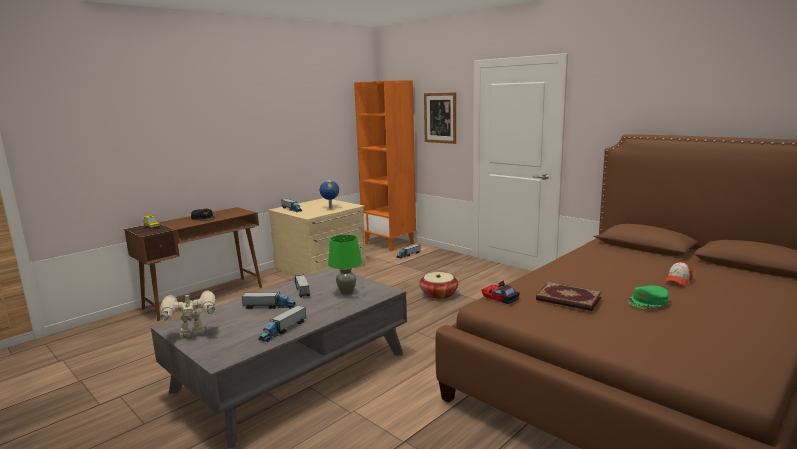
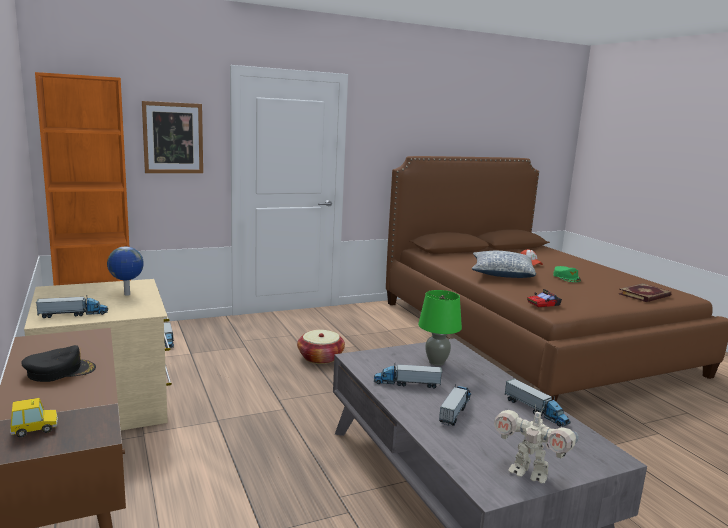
camera: 70 degrees left, 0 degrees up
(192, 334) = (529, 473): toy robot -> toy robot turned 60 degrees counterclockwise
(568, 299) = (558, 290): book -> book (645, 295)
(588, 273) = (501, 274): none -> pillow

